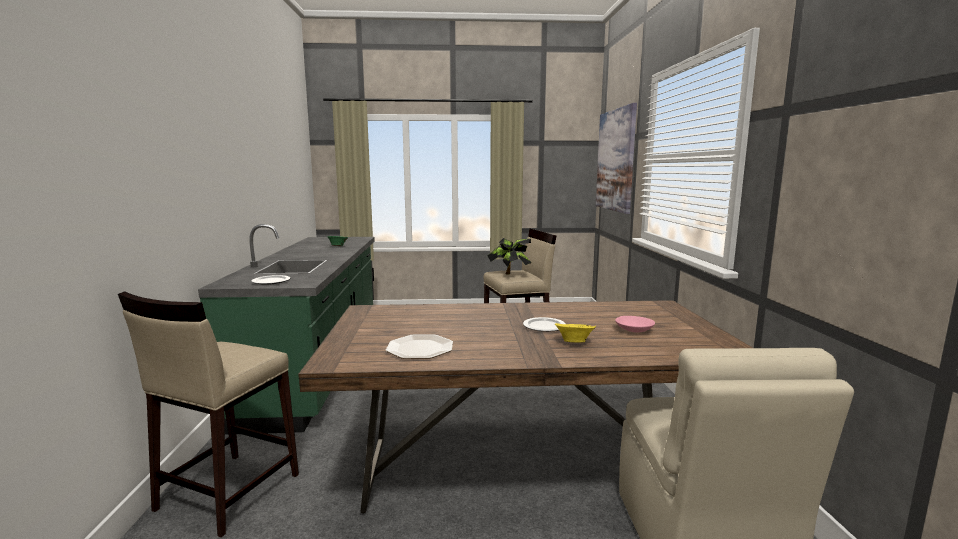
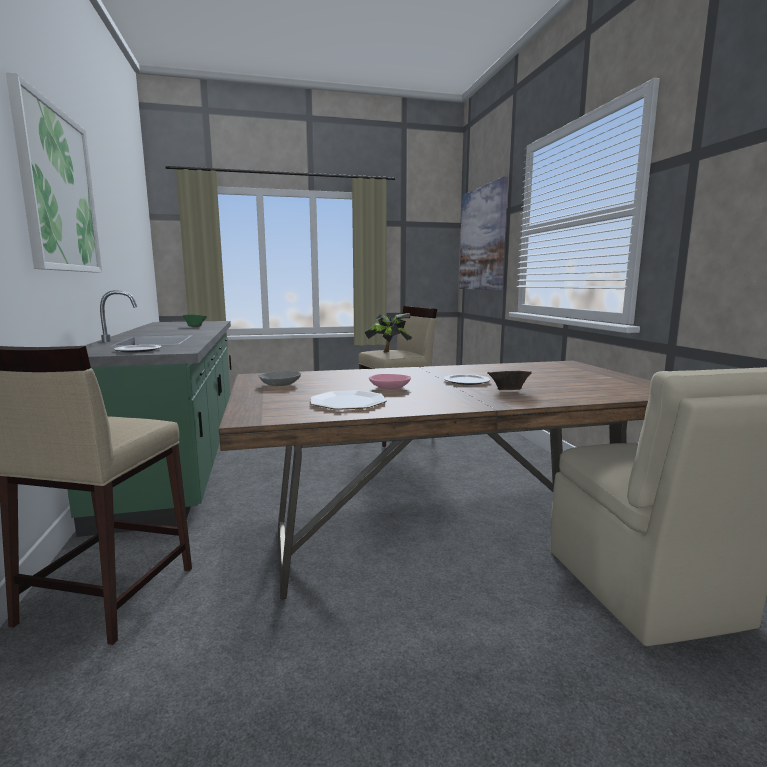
camera: 10 degrees left, 0 degrees up
(215, 146) = (58, 191): none -> picture
(376, 322) = (279, 385): none -> grey bowl
(573, 342) = (508, 391): yellow bowl -> brown bowl
(634, 330) = (558, 380): pink bowl -> pink bowl (389, 388)

